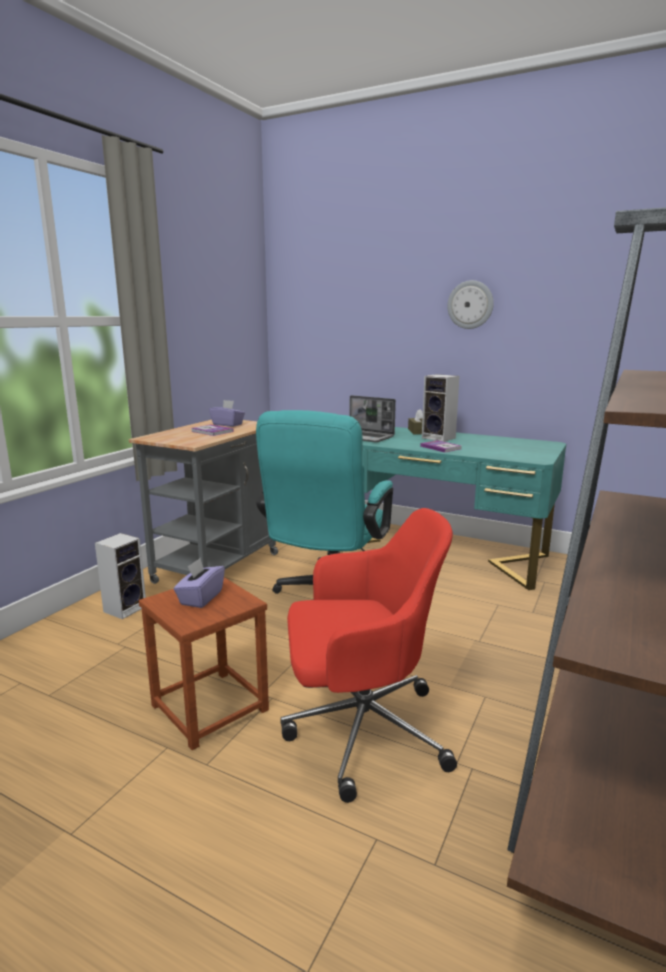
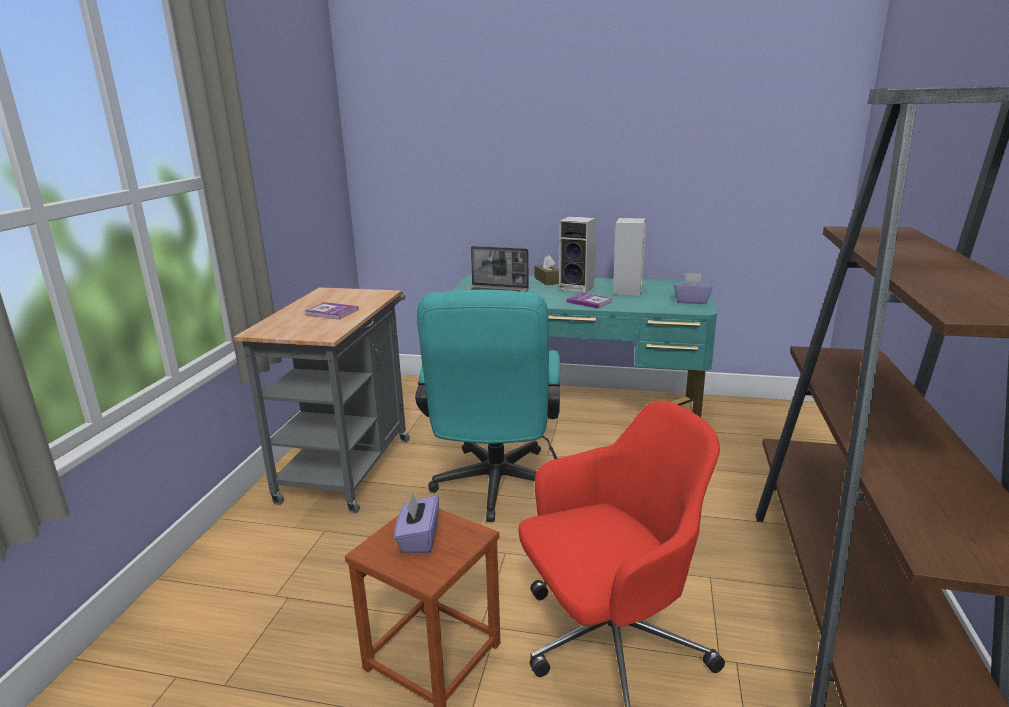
camera: 15 degrees left, 5 degrees up
(125, 608) = (260, 545): speaker -> speaker (627, 290)
(228, 424) = (341, 298): purple tissue box -> purple tissue box (691, 301)
(470, 304) = (597, 135): wall clock -> none

